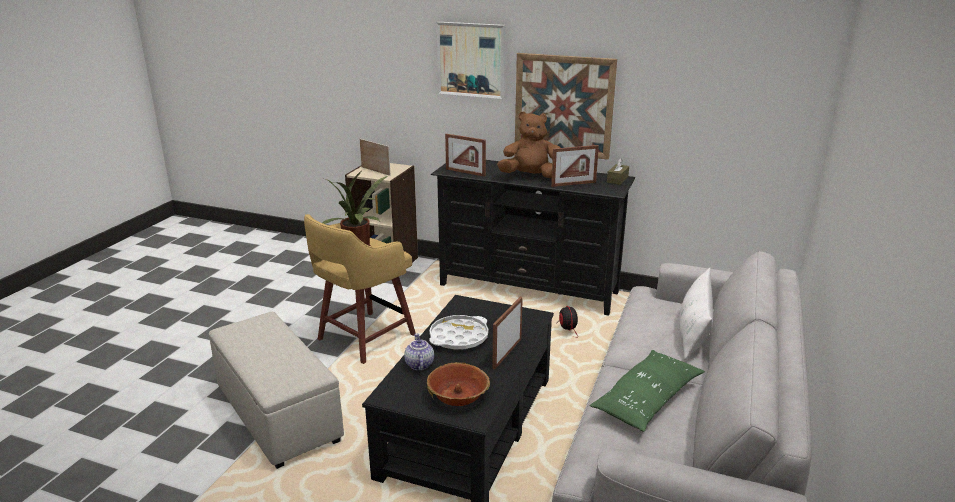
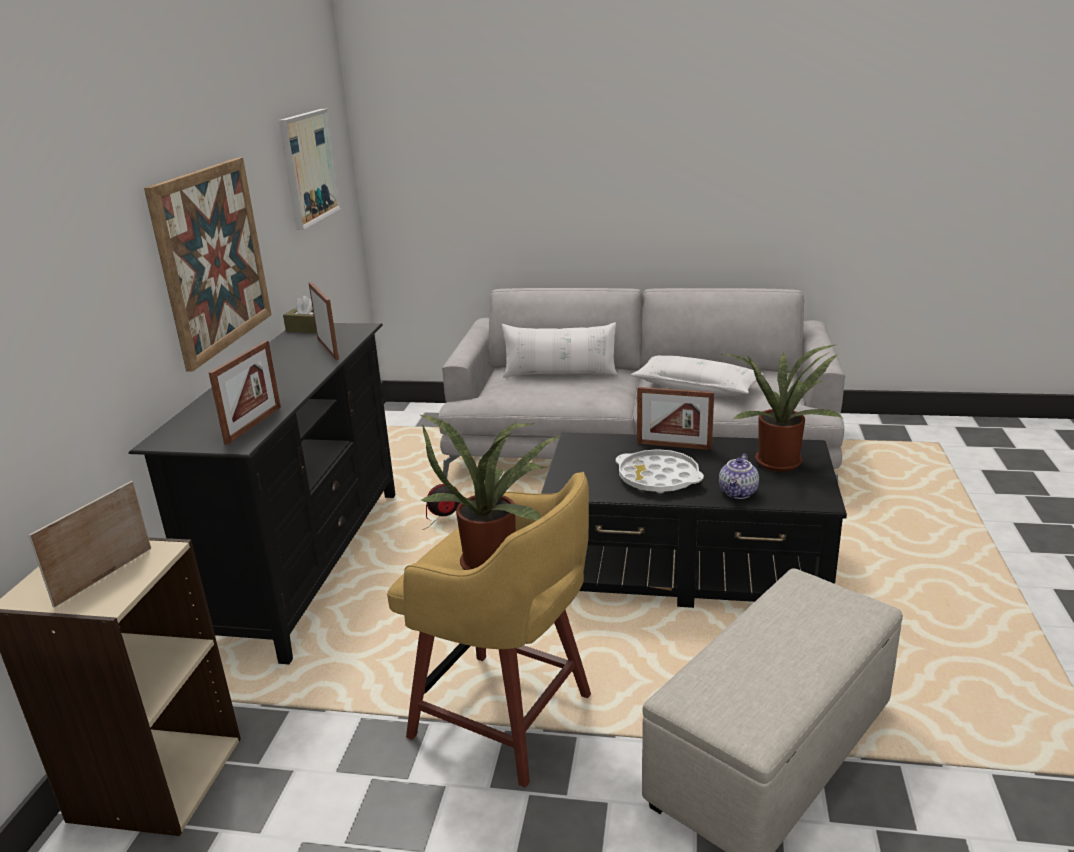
camera: 100 degrees left, 0 degrees up
(418, 364) = (739, 493): teapot -> teapot turned 45 degrees counterclockwise
(458, 396) = (779, 460): bowl -> potted plant
(471, 60) = (87, 230): picture -> picture (308, 167)
(530, 176) = (287, 376): brown plush toy -> none
(647, 400) = (696, 387): green pillow -> white pillow

